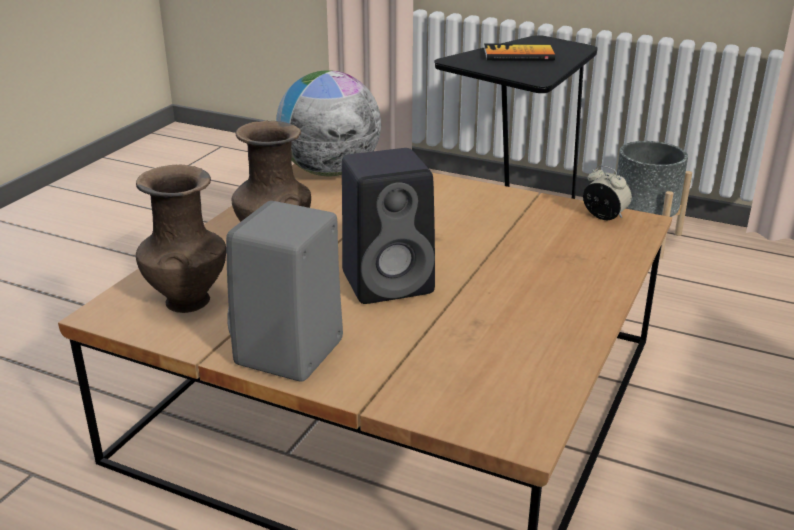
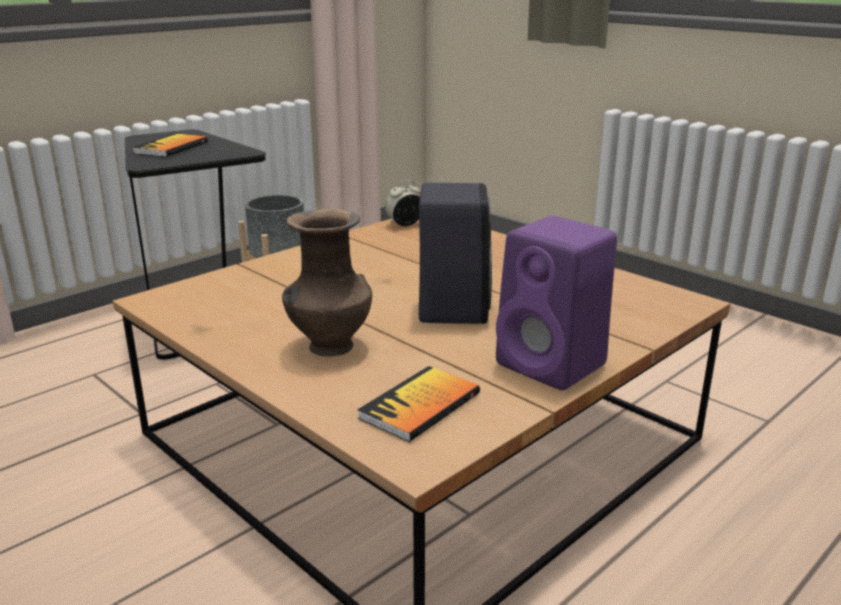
camera: 70 degrees left, 5 degrees down
(187, 300) = (420, 406): brown vase -> book
(288, 354) = (554, 365): grey speaker -> purple speaker
(330, 172) = (186, 300): globe -> none

